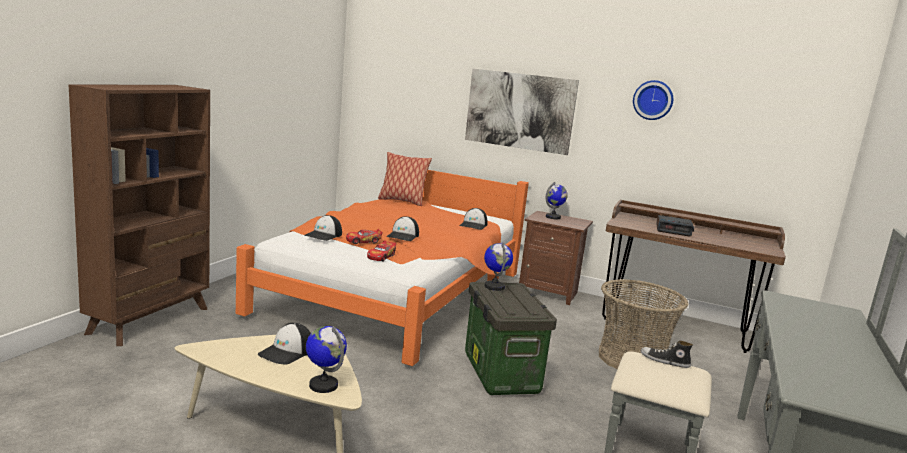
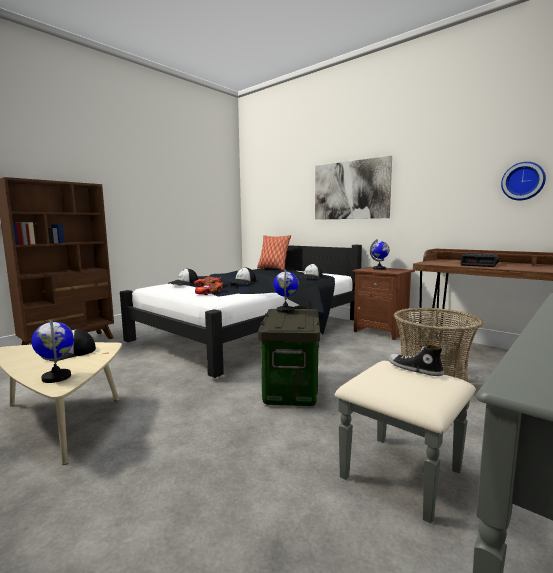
camera: 20 degrees right, 5 degrees down
(394, 295) = (251, 332): orange bed -> black bed
(653, 100) = (456, 157): wall clock -> wall clock (523, 181)

